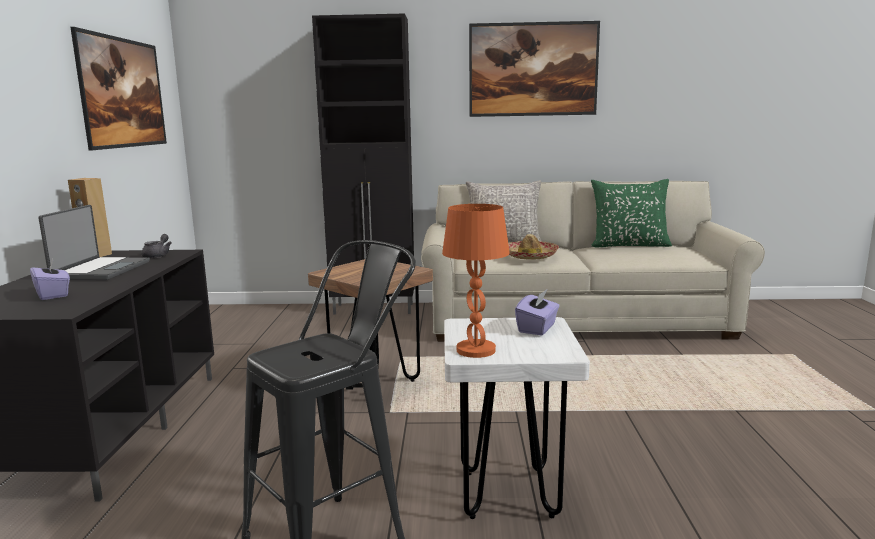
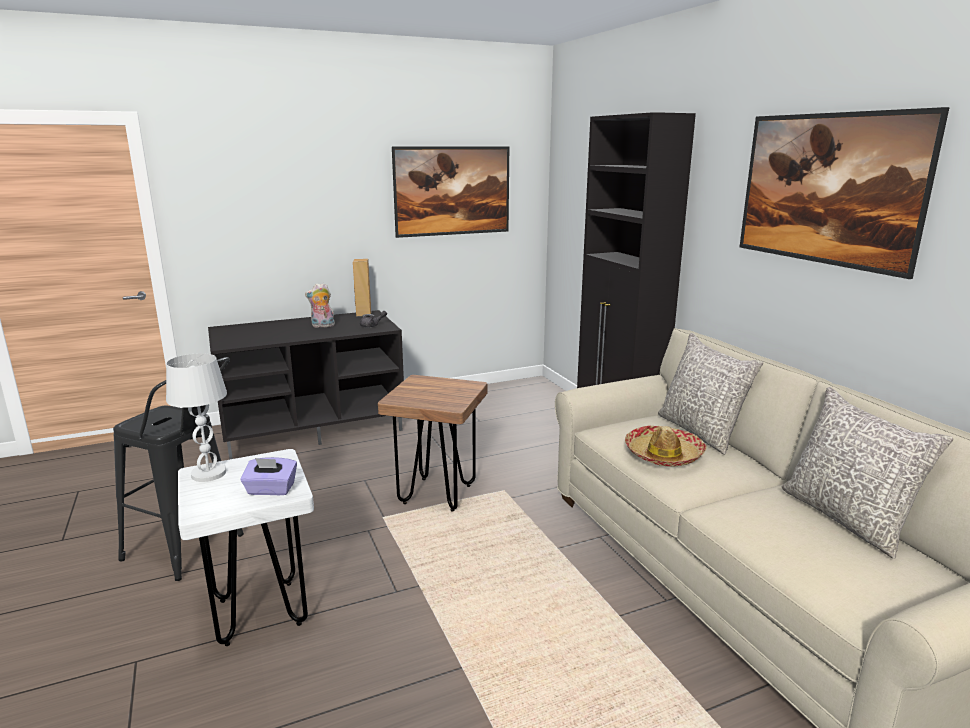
camera: 65 degrees right, 5 degrees up
(53, 294) = (260, 334): purple tissue box -> none
(100, 270) = (322, 326): laptop -> plush toy
(476, 350) = (208, 474): orange table lamp -> white table lamp
(629, 245) = (846, 518): green pillow -> grey pillow

